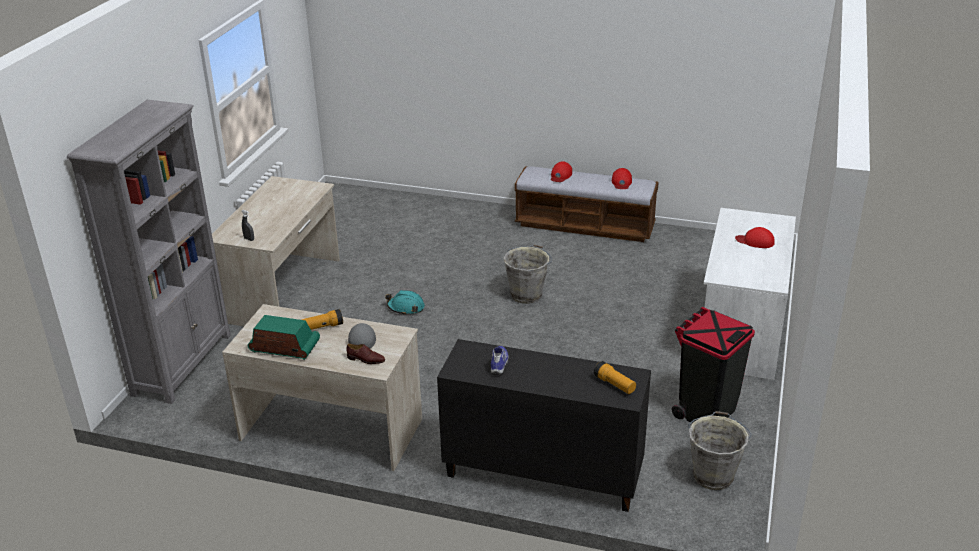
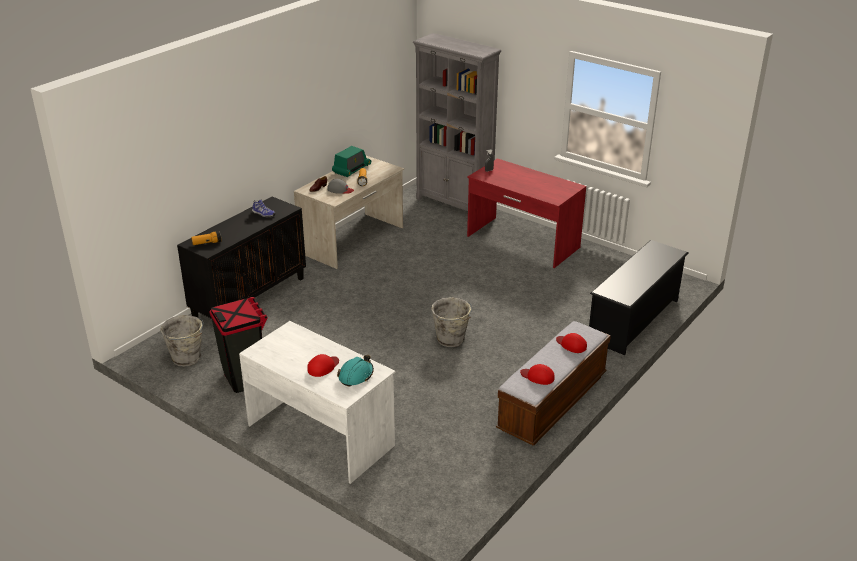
camera: 110 degrees right, 0 degrees up
(283, 290) = (522, 242): beige desk -> red desk
(406, 307) = (467, 284): turquoise hard hat -> turquoise hard hat (356, 375)
(423, 206) = (634, 320): none -> black shoe rack

